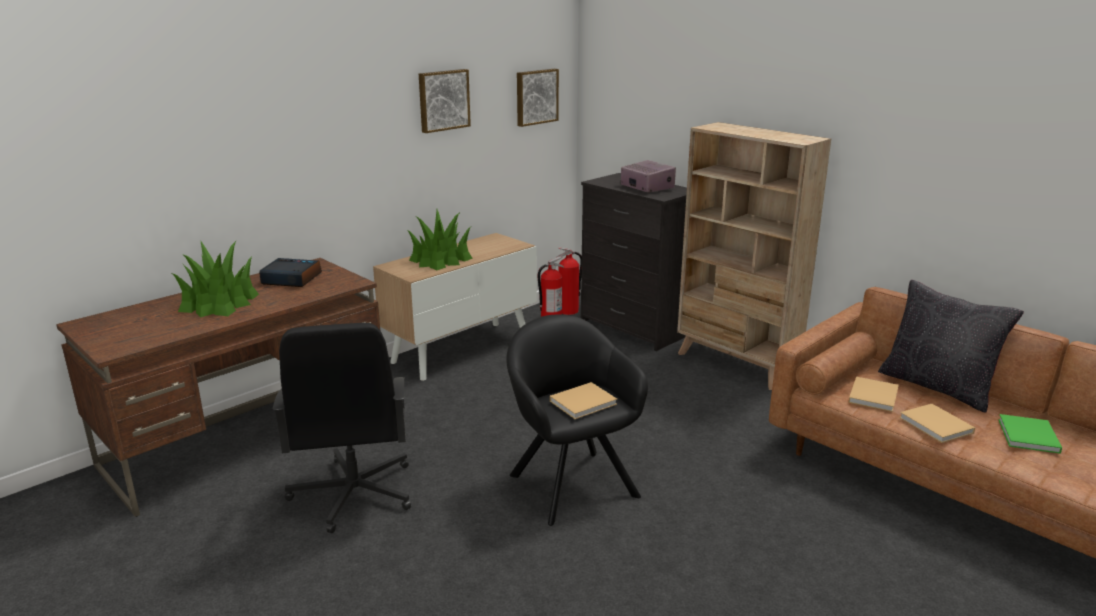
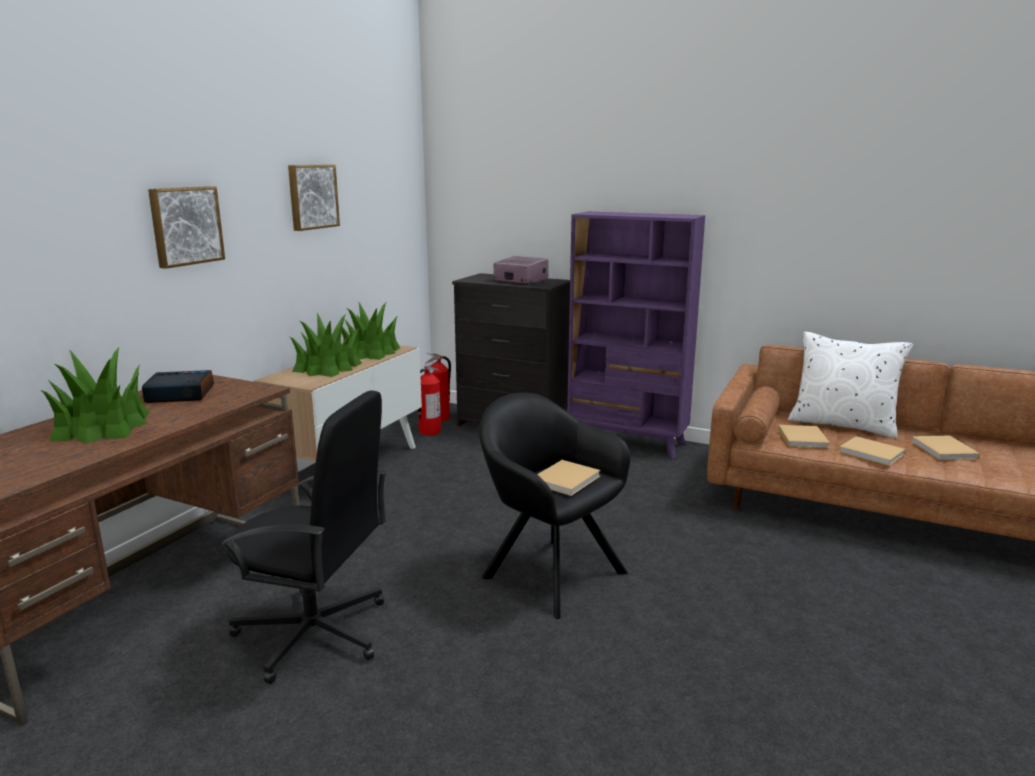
camera: 20 degrees left, 5 degrees down
(353, 494) = (314, 633): black office chair -> black office chair turned 45 degrees counterclockwise
(489, 246) = (370, 352): none -> potted plant
(536, 97) = (392, 199): picture -> picture (185, 226)
(736, 364) = (627, 442): beige bookcase -> purple bookcase
(937, 386) = (842, 424): black pillow -> white pillow
(1028, 437) = (945, 450): green book -> beige book

